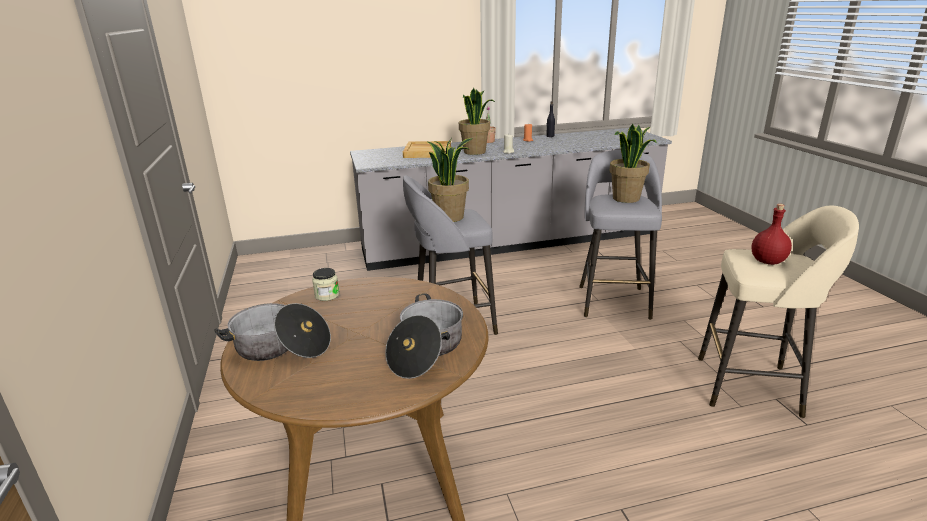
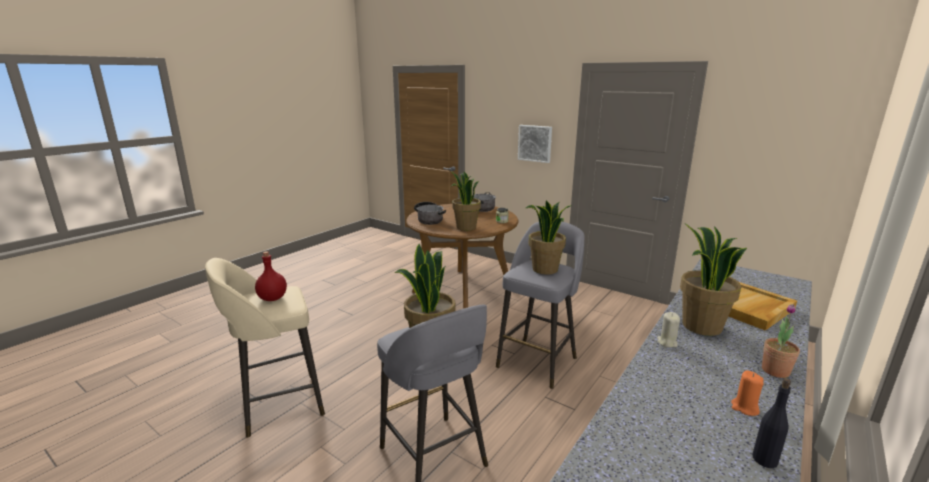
camera: 140 degrees right, 5 degrees down
(91, 191) = (535, 143): none -> picture
(406, 301) = (465, 227): none -> potted plant

